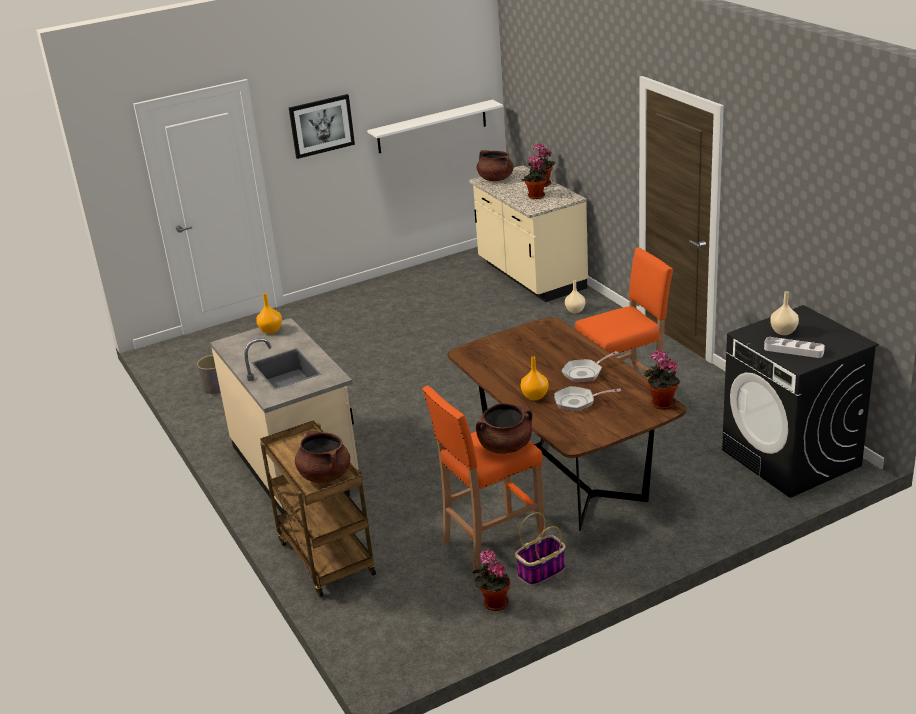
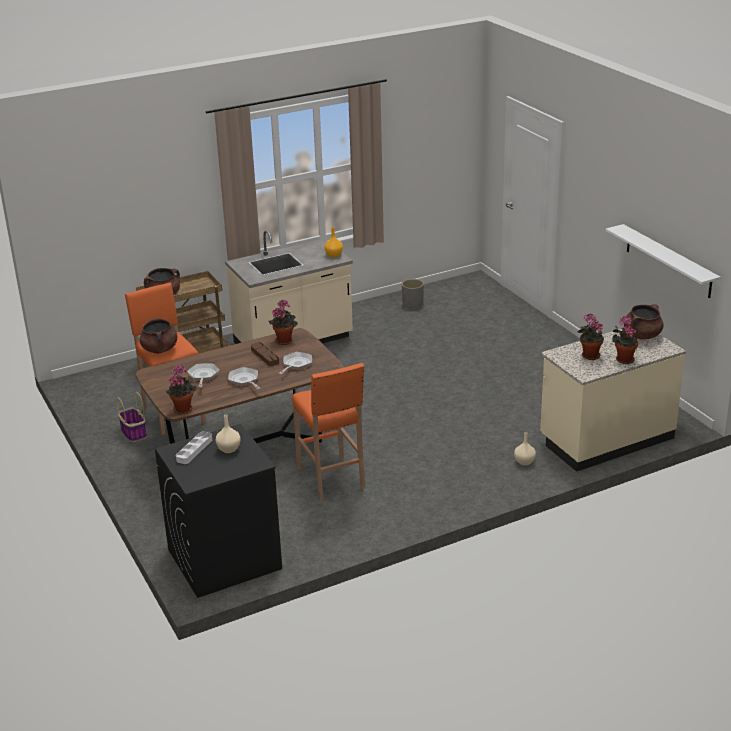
camera: 90 degrees right, 0 degrees up
(321, 126) = (596, 195): picture -> none
(493, 603) = (111, 415): potted plant -> potted plant (284, 340)
(522, 367) = (265, 356): none -> brown tray
(534, 396) = (219, 360): orange vase -> none
(542, 345) = (296, 365): none -> frying pan

